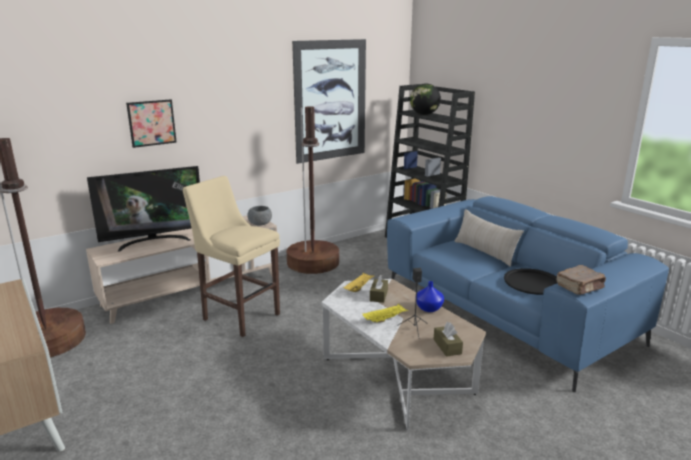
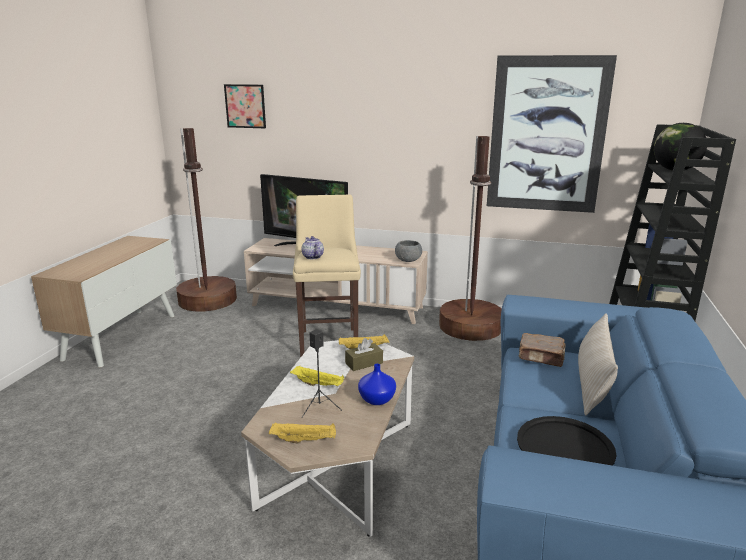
camera: 50 degrees right, 0 degrees up
(151, 123) = (329, 134): picture -> picture (245, 106)
(239, 238) = (312, 257): none -> teapot
(447, 346) = (304, 440): brown tissue box -> yellow tray
(580, 287) = (524, 470): brown book -> brown book (541, 357)

